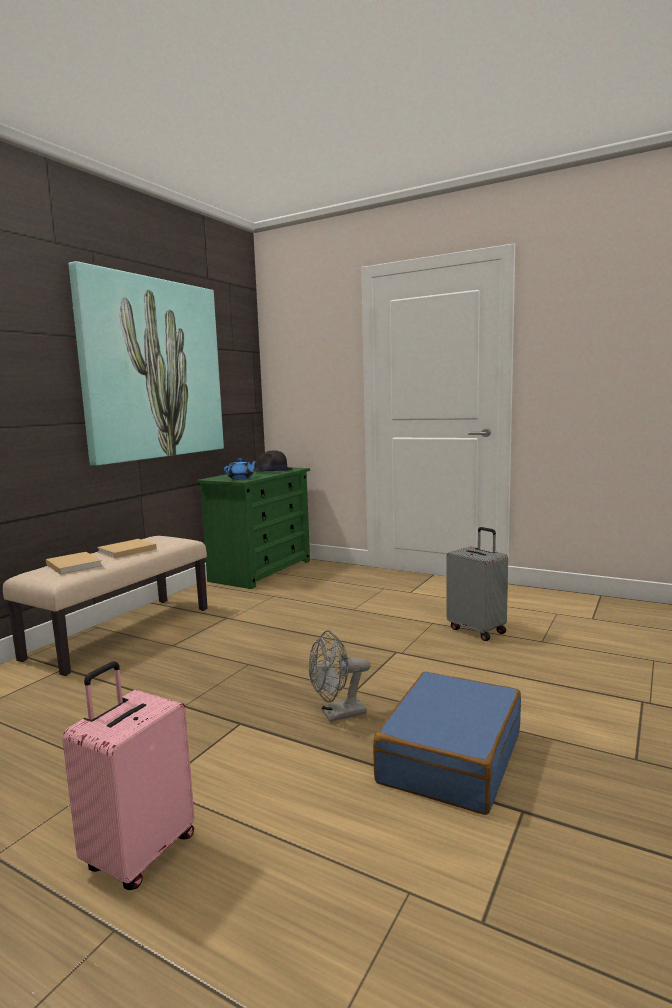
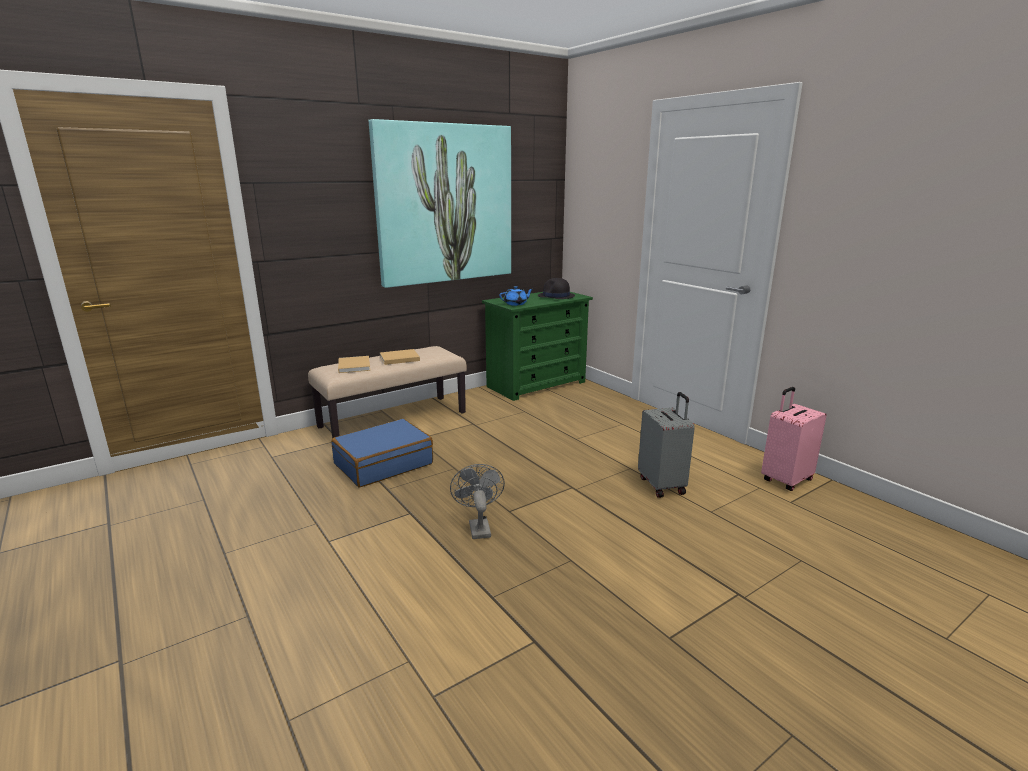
camera: 25 degrees right, 10 degrees up
(139, 853) = (289, 578): pink suitcase -> pink suitcase (785, 480)
(337, 714) = (478, 527): grey fan -> grey fan turned 75 degrees clockwise
(450, 757) = (524, 585): blue suitcase -> blue suitcase (383, 464)

